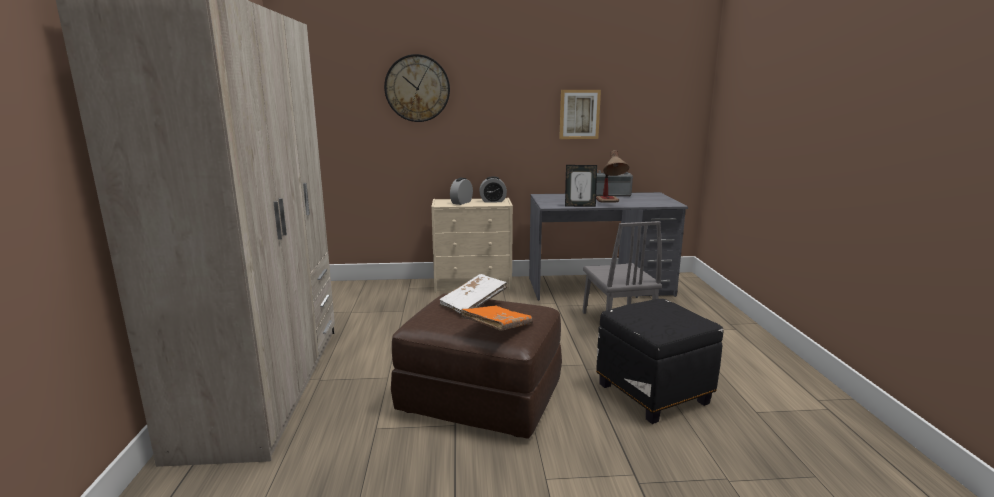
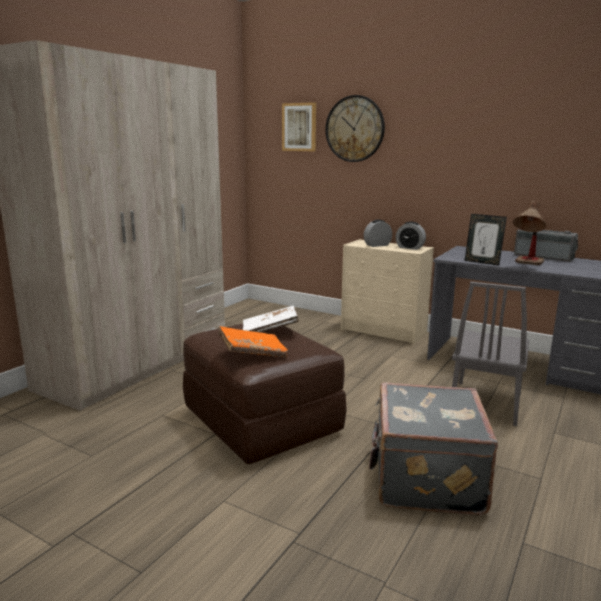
camera: 35 degrees right, 0 degrees up
(579, 114) = (524, 159): picture -> picture (299, 127)
(654, 394) = (425, 478): black ottoman -> grey suitcase

